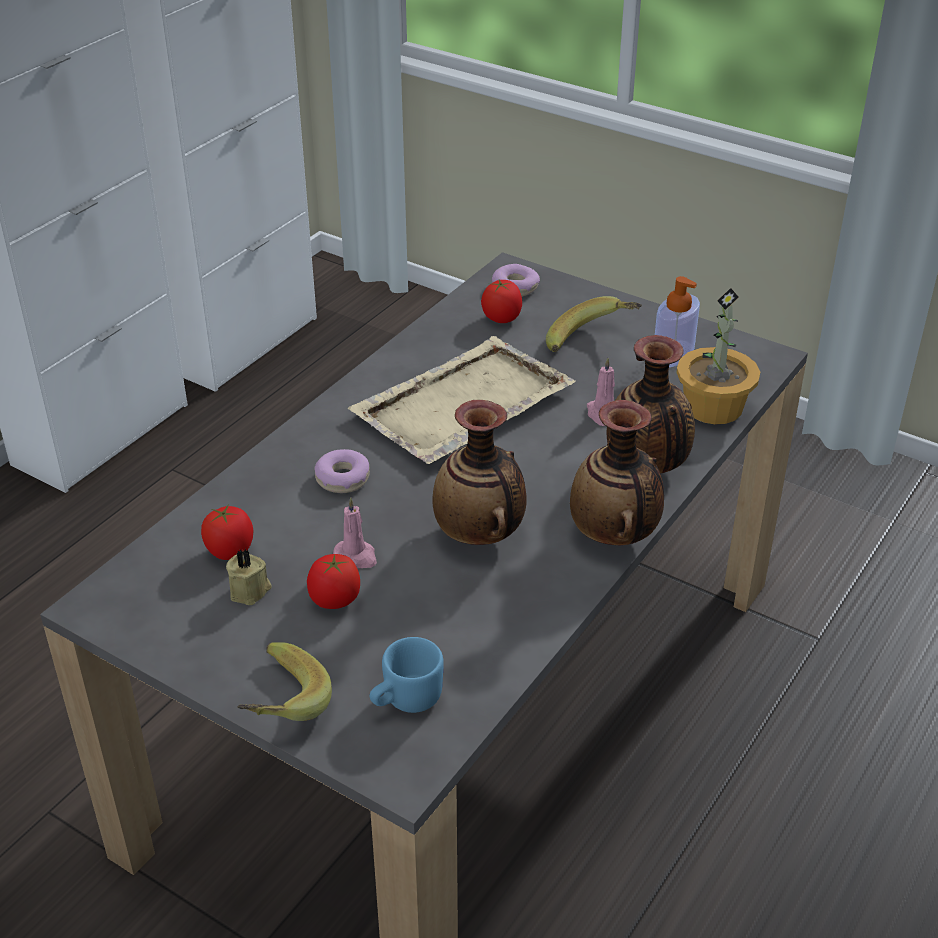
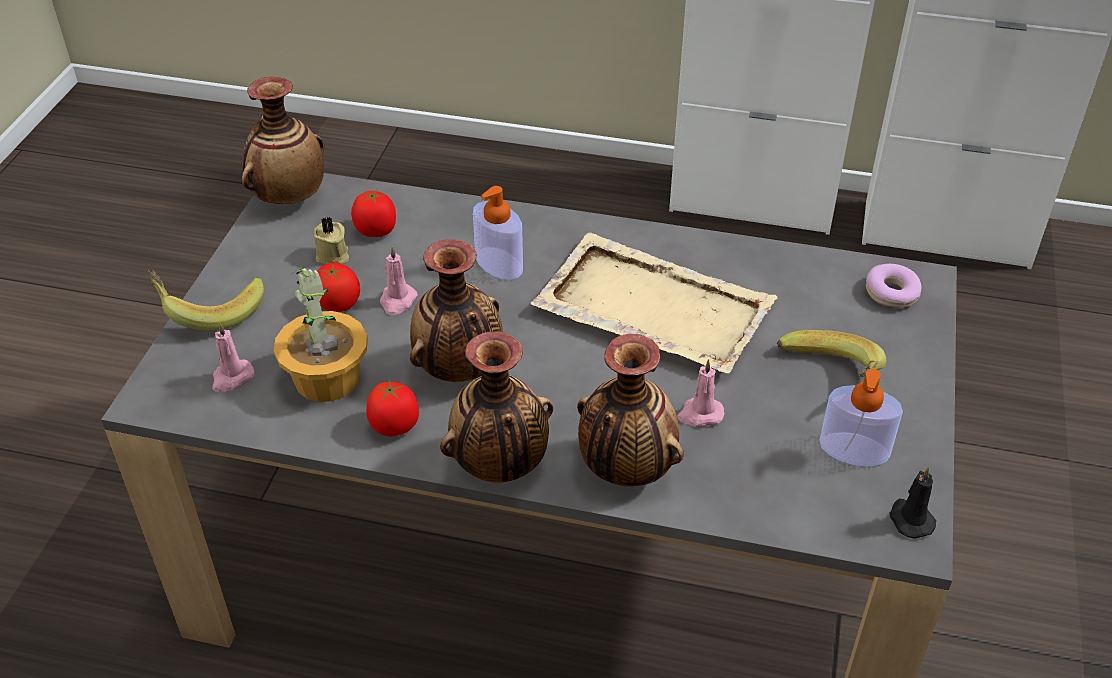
camera: 70 degrees right, 5 degrees up
(116, 609) = (289, 197): none -> vase
(343, 478) = (499, 263): donut -> soap dispenser
(405, 700) = (232, 378): blue mug -> pink candle
(502, 318) = (824, 297): tomato -> tomato (395, 426)
(714, 407) = (771, 506): potted plant -> potted plant (327, 379)
(749, 351) = (910, 519): none -> black candle

